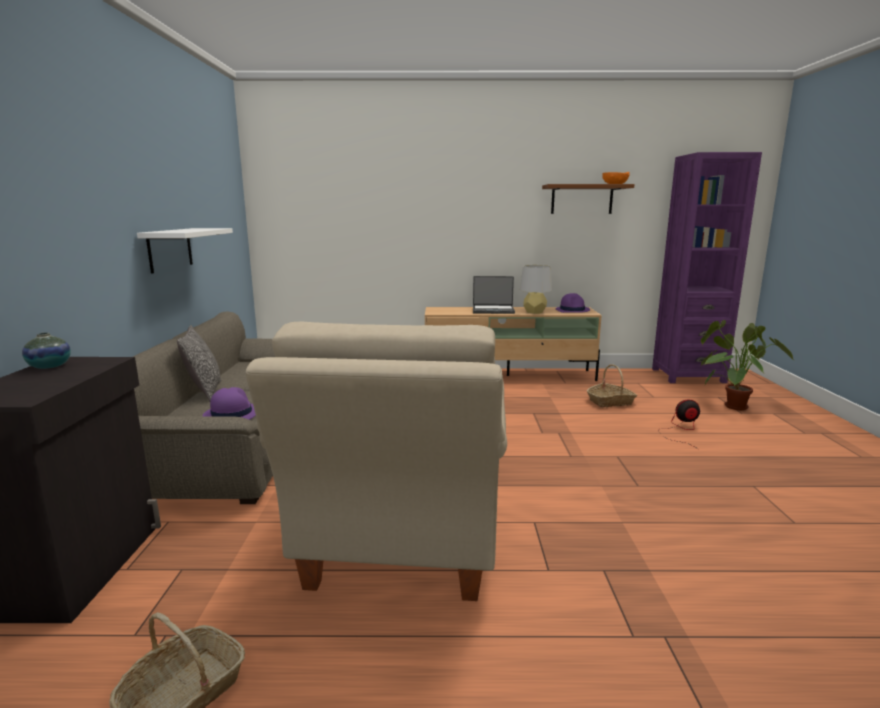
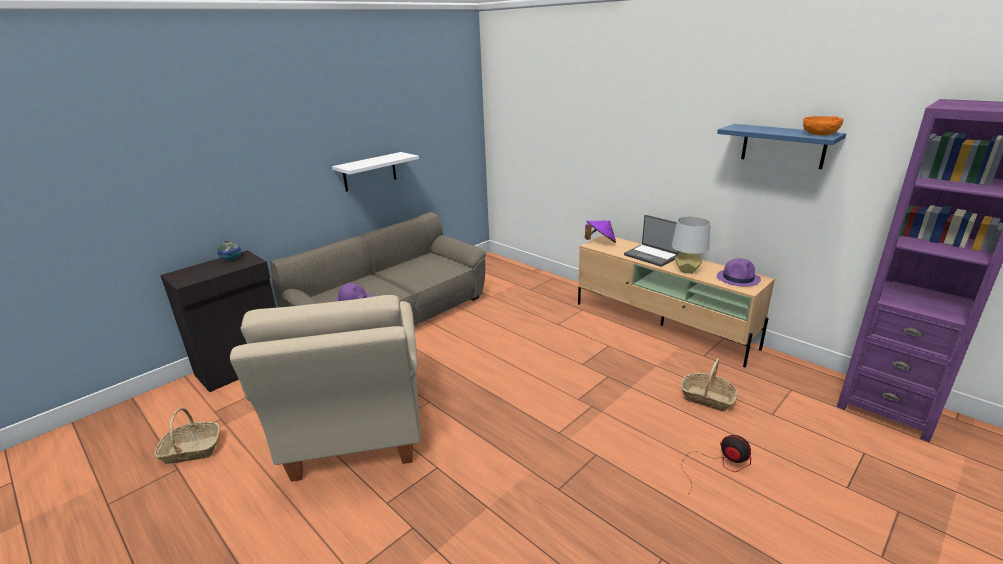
camera: 45 degrees right, 10 degrees up
(205, 392) = (372, 276): pillow -> none
(402, 541) = (356, 432): beige armchair -> beige armchair turned 60 degrees counterclockwise
(436, 310) = (600, 242): none -> purple hat
(581, 199) = (783, 146): brown shelf -> blue shelf
(732, 403) = (866, 470): potted plant -> none

